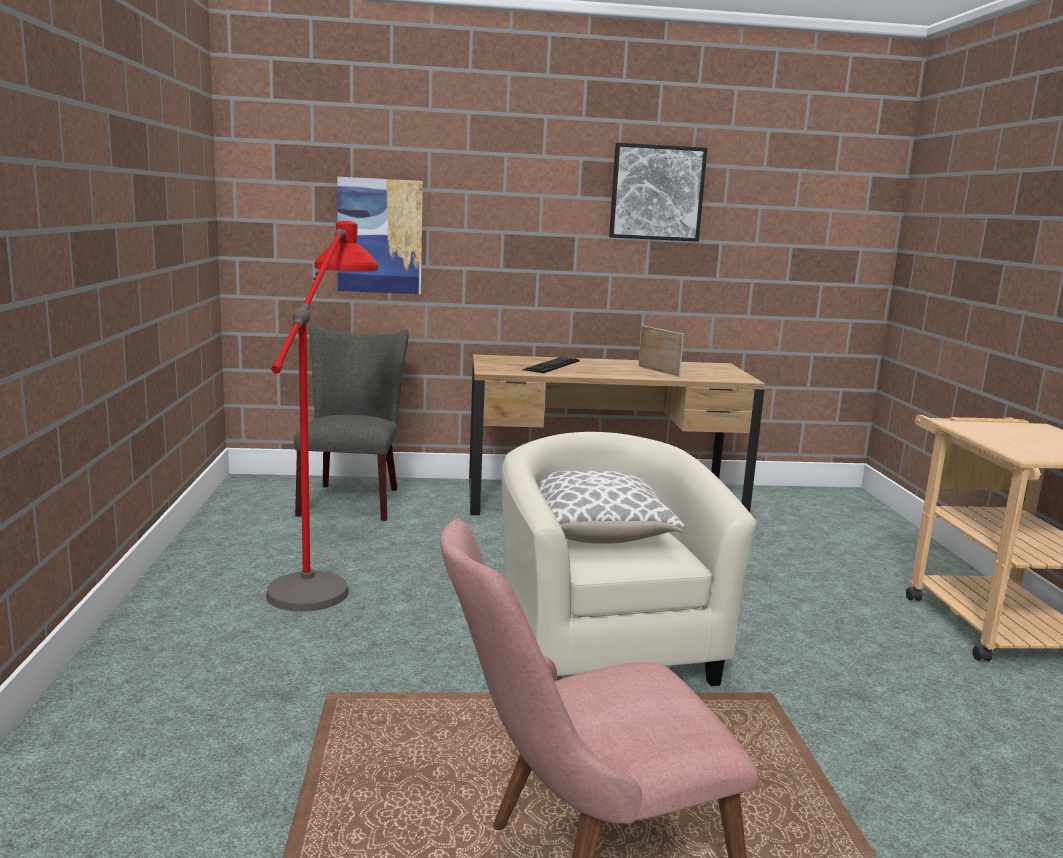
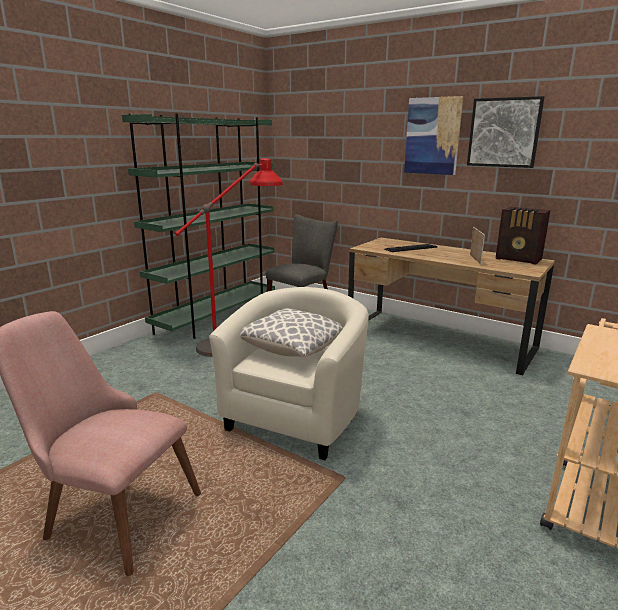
camera: 40 degrees right, 5 degrees up
(219, 546) = (217, 318): none -> green bookcase
(380, 236) = (336, 166): picture -> picture (432, 136)
(699, 366) = (519, 259): none -> radio

